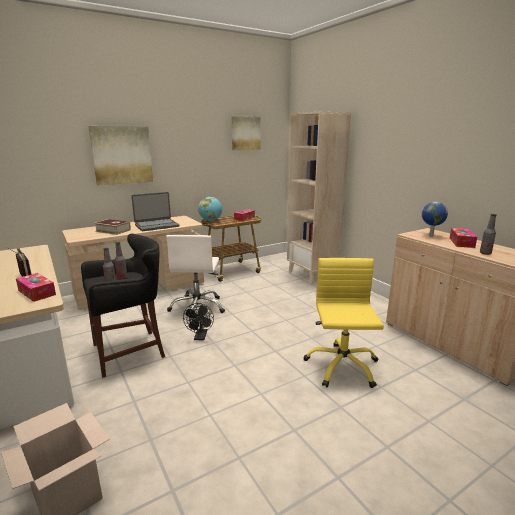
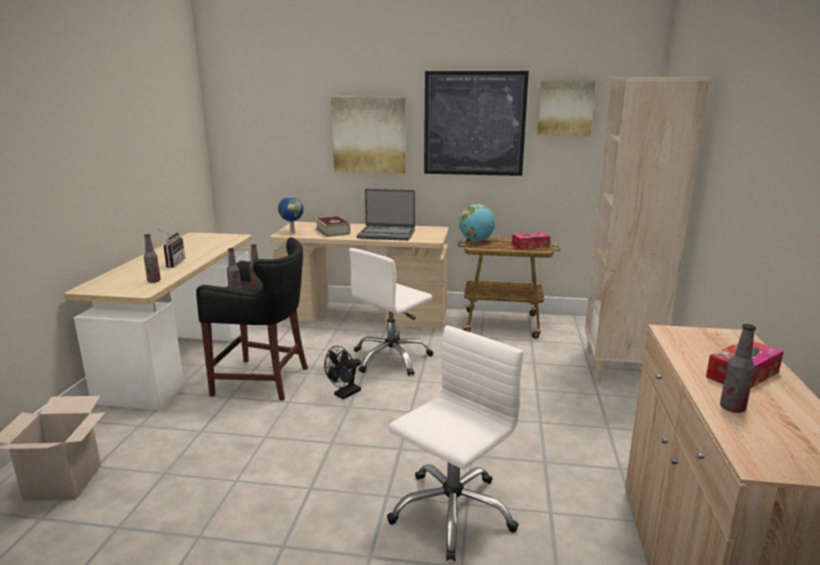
camera: 40 degrees right, 0 degrees up
(37, 292) = (154, 281): tissue box -> bottle
(195, 144) = (474, 124): none -> picture
(342, 366) = (452, 511): yellow office chair -> white office chair
(430, 235) = (709, 344): globe -> globe (292, 232)

